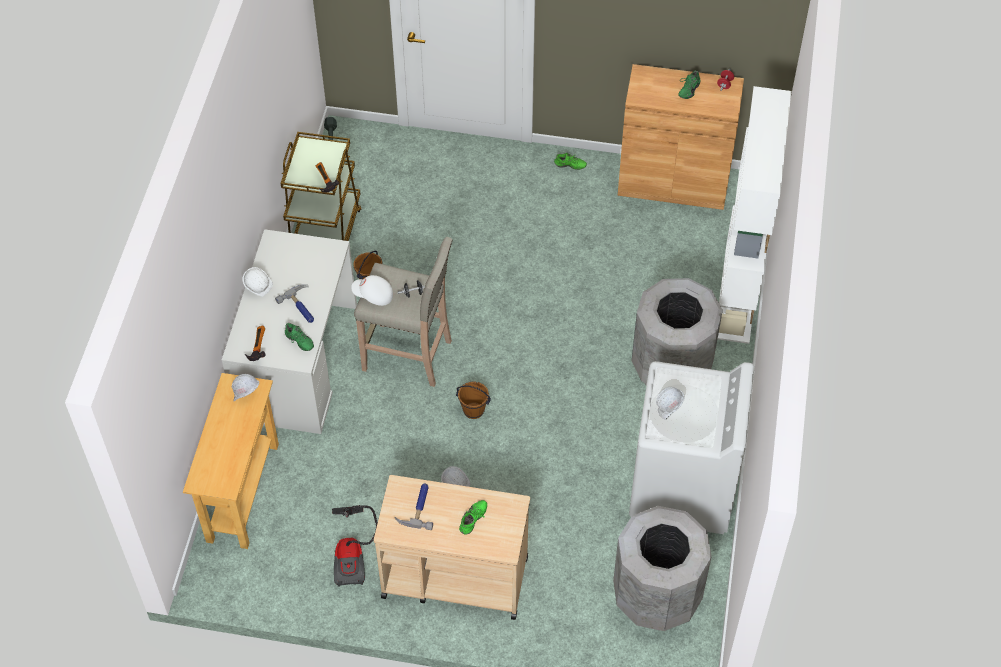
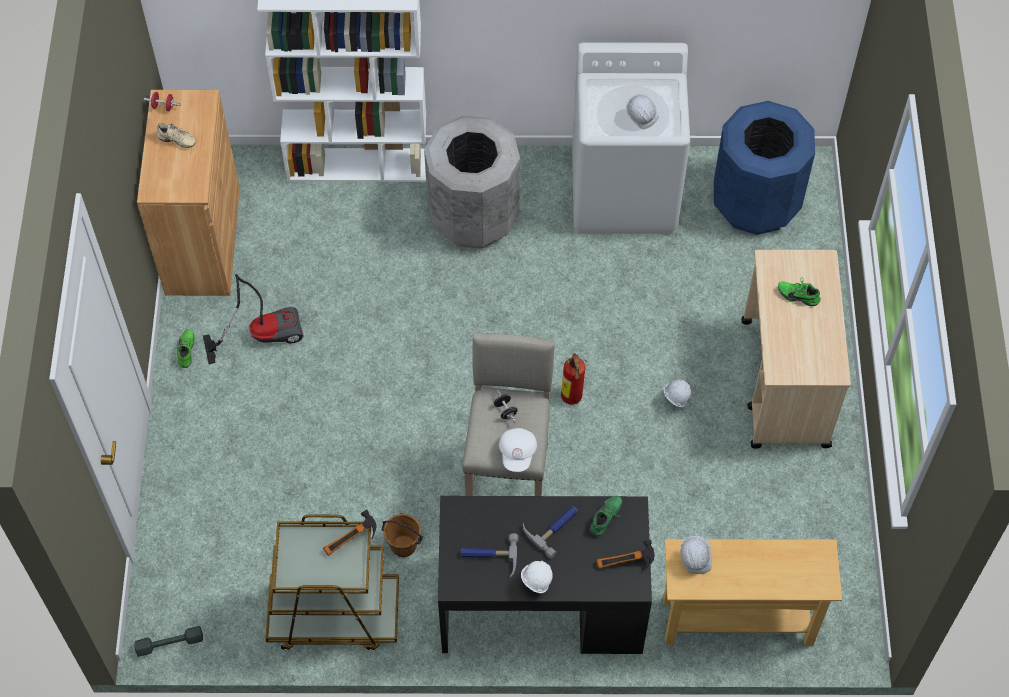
camera: 100 degrees left, 5 degrees up
(298, 362) = (541, 603): white desk -> black desk
(353, 554) = (786, 487): vacuum cleaner -> vacuum cleaner (262, 333)
(418, 507) = (798, 350): hammer -> hammer (489, 557)
(473, 411) = (571, 399): brown bucket -> fire extinguisher
(656, 595) = (755, 203): grey trash can -> blue trash can
(688, 90) = (176, 142): green shoe -> beige shoe

